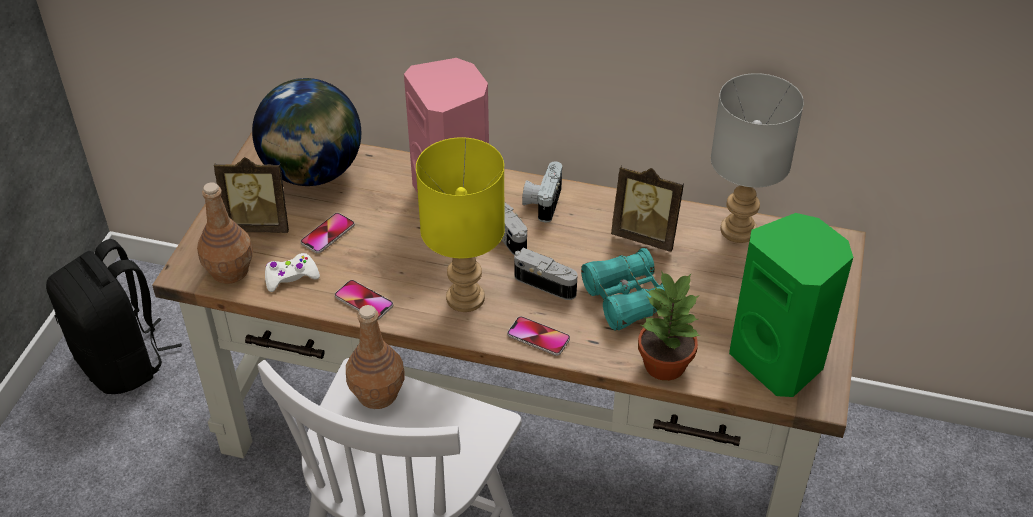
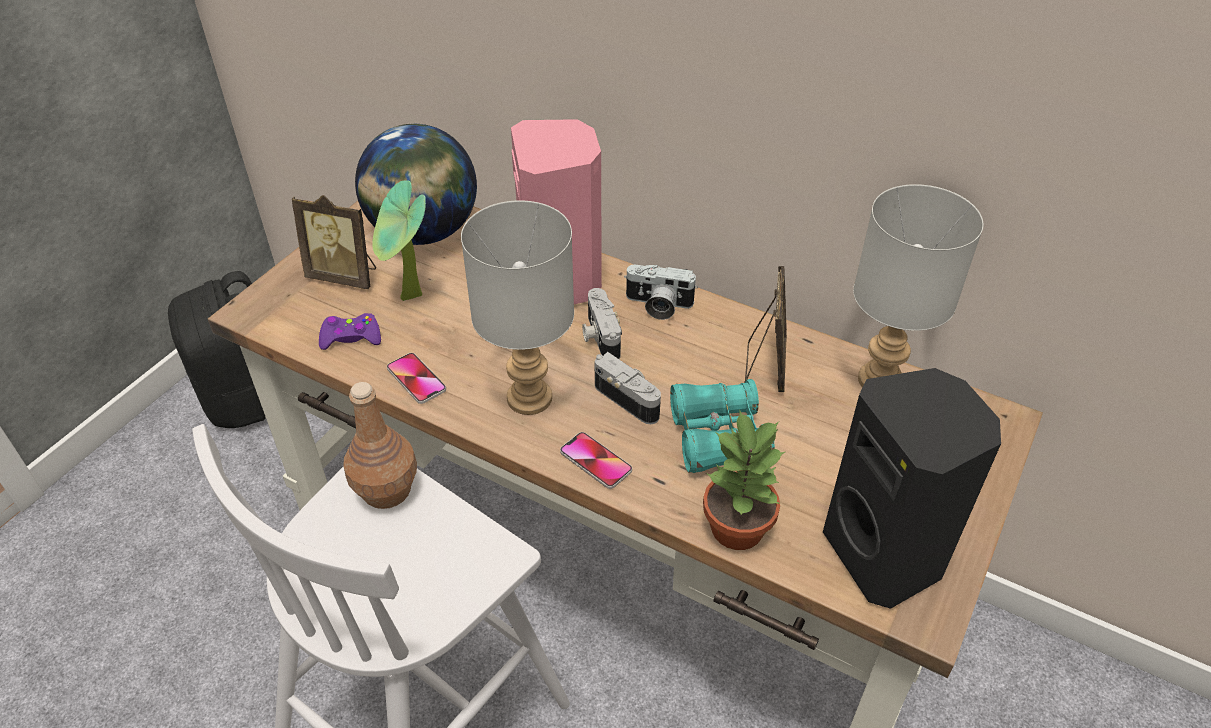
camera: 15 degrees right, 0 degrees up
(229, 270) = (291, 318): brown bottle -> none
(291, 277) = (351, 337): white game controller -> purple game controller
(328, 234) = (410, 299): phone -> potted plant
(464, 299) = (528, 399): yellow table lamp -> grey table lamp
(542, 201) = (658, 305): camera -> camera turned 105 degrees counterclockwise
(646, 235) = (765, 366): picture frame -> picture frame turned 120 degrees counterclockwise
(778, 360) = (885, 554): green speaker -> black speaker

